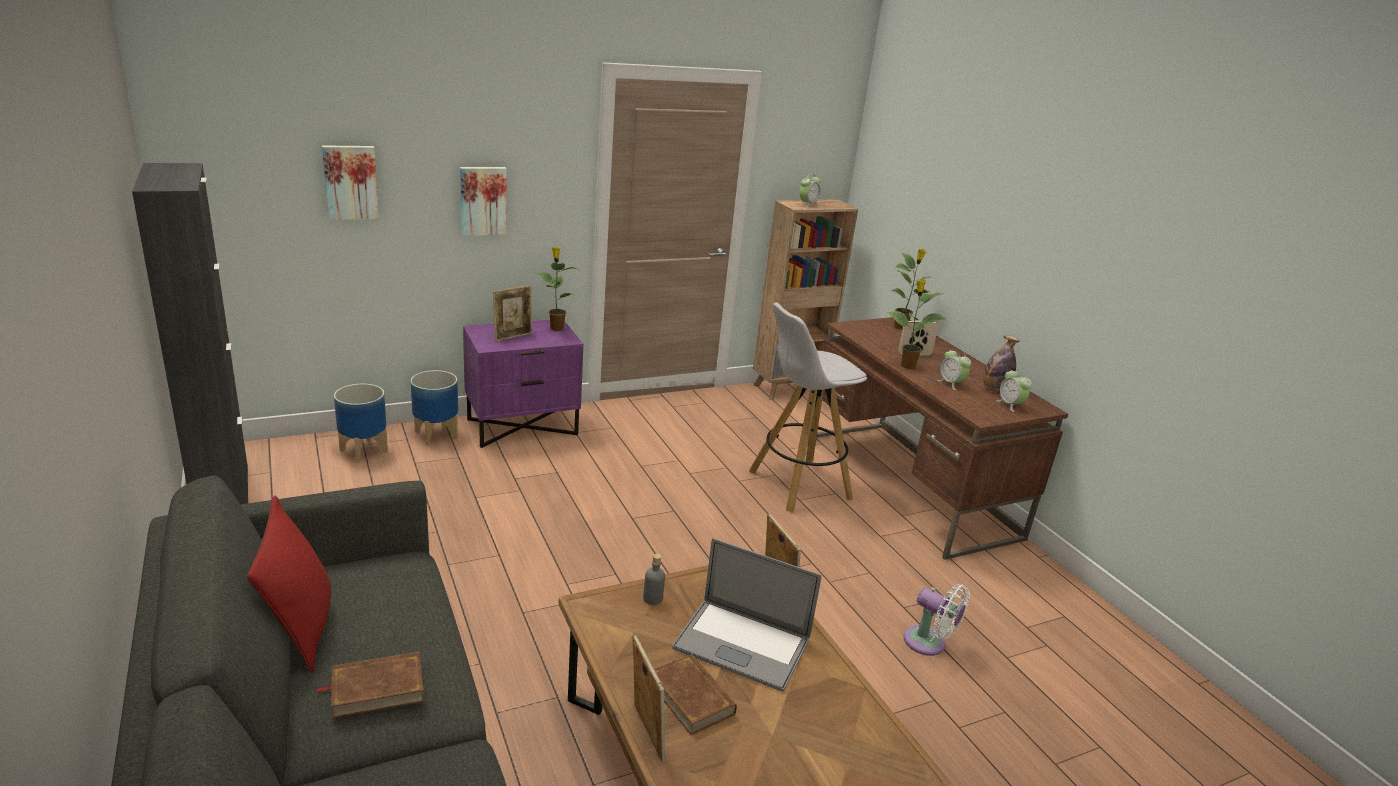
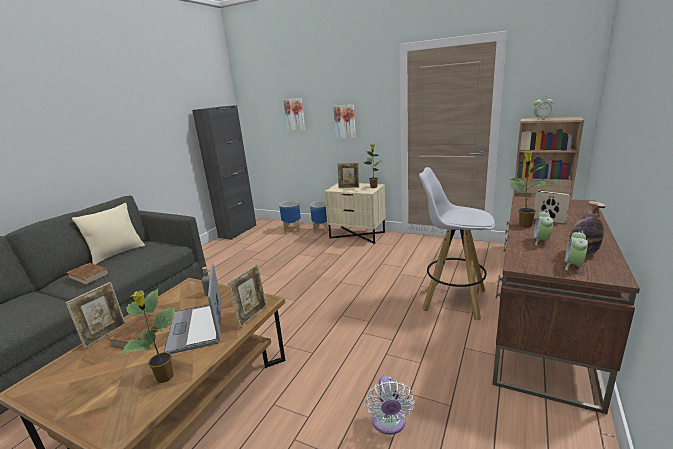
camera: 55 degrees right, 5 degrees down
(302, 628) = (117, 253): red pillow -> beige pillow
(522, 426) = (357, 235): purple nightstand -> beige nightstand
(901, 327) = (576, 205): potted plant -> potted plant (165, 377)

